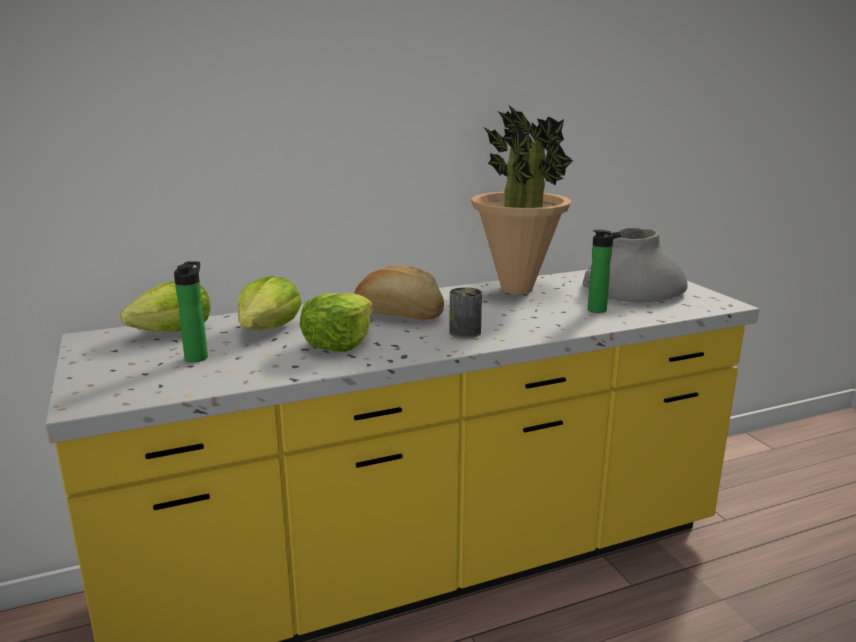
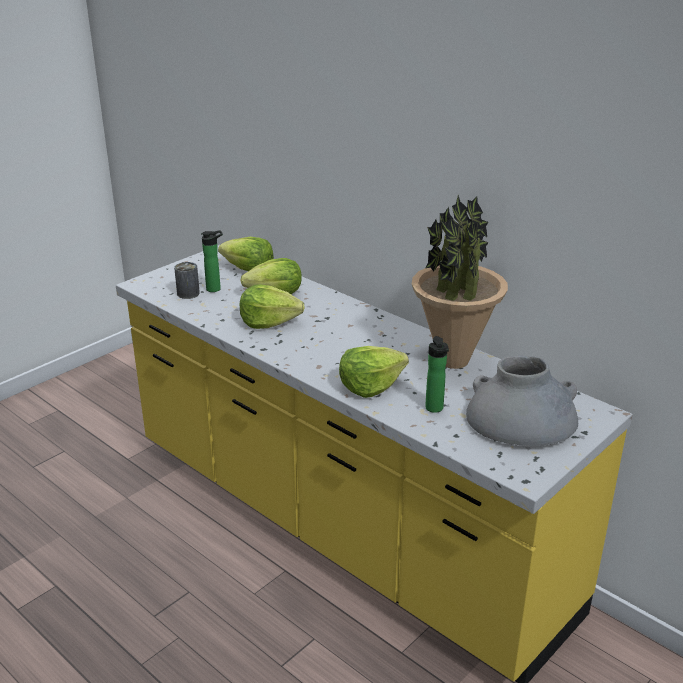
camera: 65 degrees right, 10 degrees up
(399, 315) = (341, 327): bread -> none
(465, 332) = (326, 360): can -> can (188, 293)
(536, 324) = (370, 385): none -> lettuce

